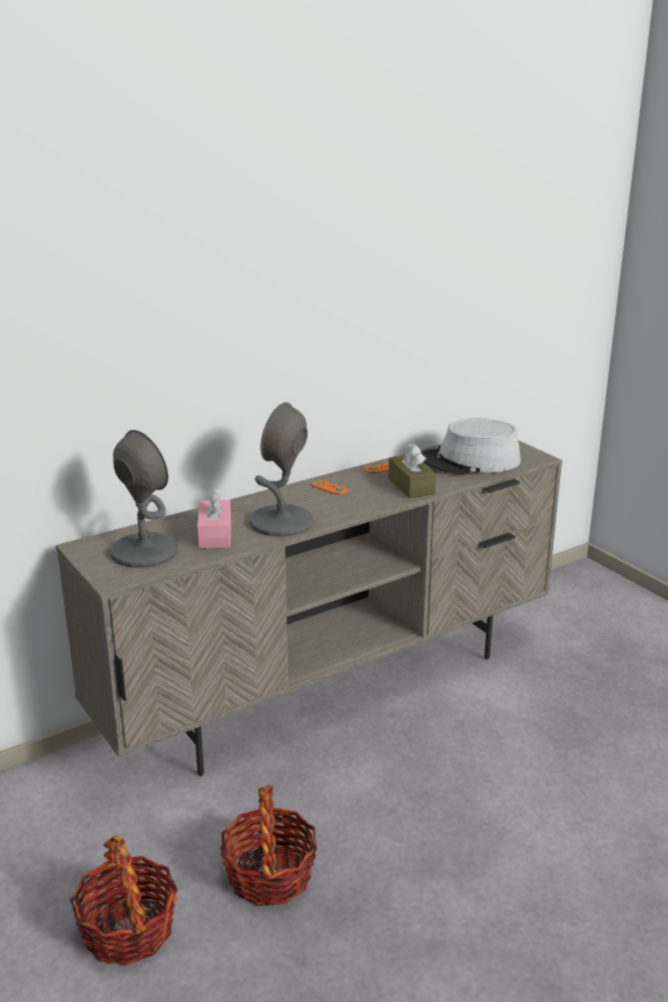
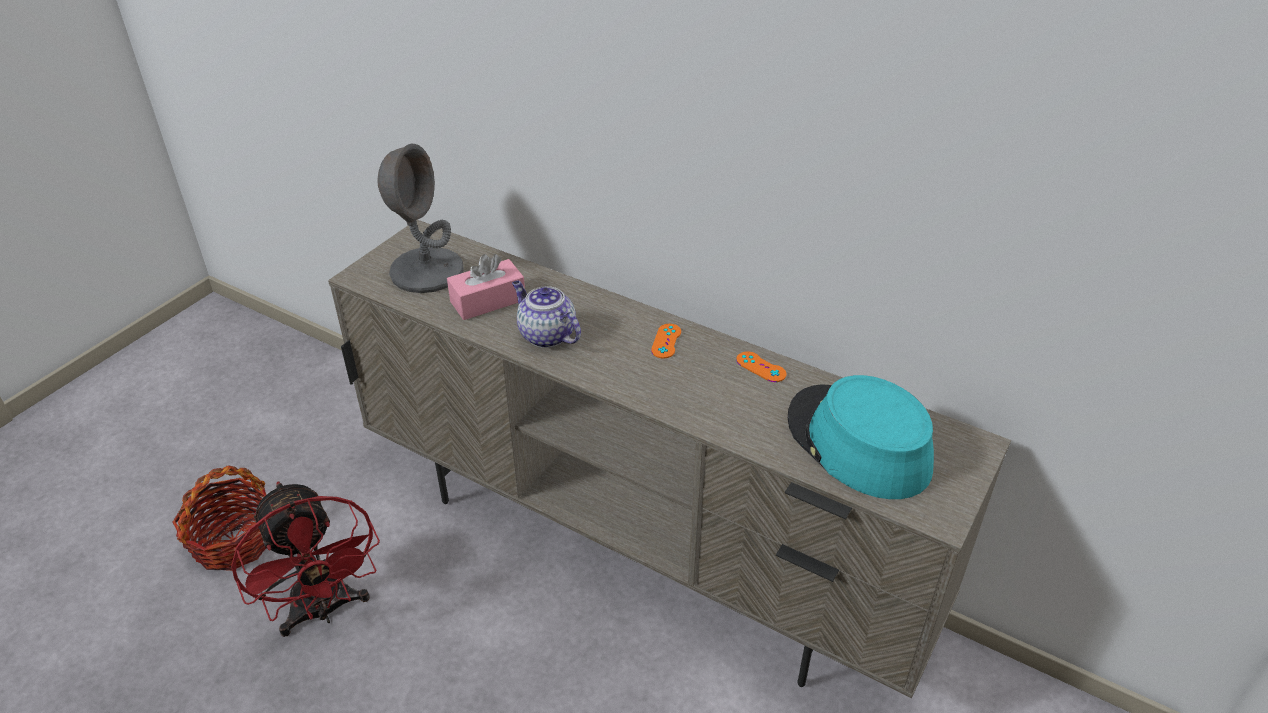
camera: 65 degrees right, 15 degrees up
(269, 875) = (324, 610): basket -> red fan
(281, 522) = (546, 335): grey table lamp -> teapot
(411, 486) = (723, 408): brown tissue box -> none
(470, 461) = (857, 443): grey hat -> turquoise hat

